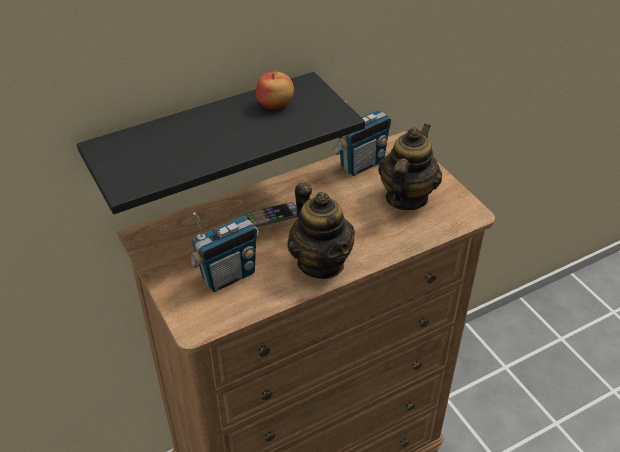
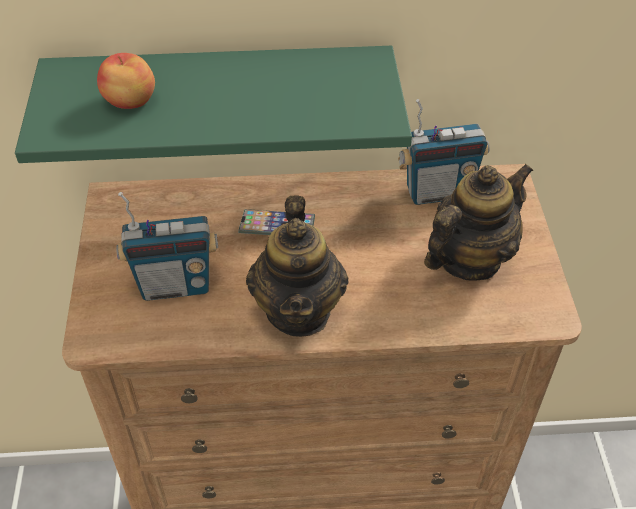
camera: 25 degrees right, 5 degrees up
(206, 140) = (222, 100): black shelf -> green shelf
(275, 104) = (308, 77): apple -> apple (130, 101)

